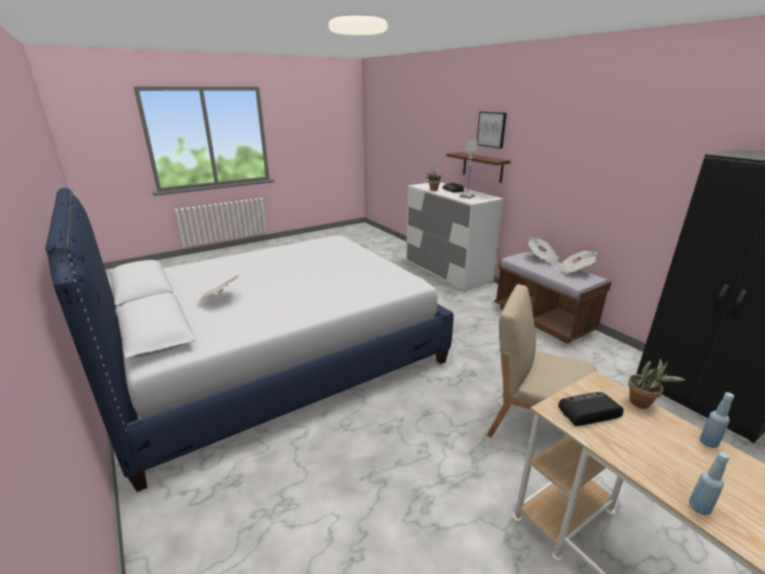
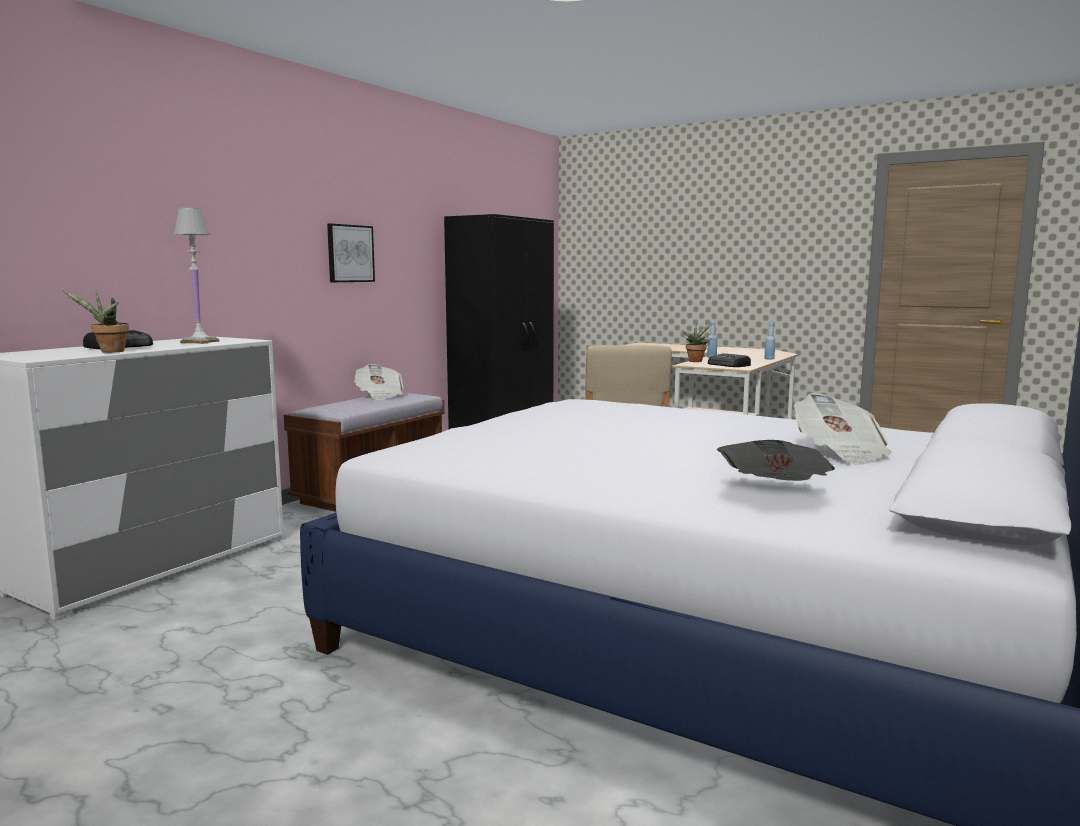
camera: 115 degrees left, 15 degrees down
(482, 167) = (131, 283): brown shelf -> none
(491, 129) = (139, 196): picture -> picture (350, 253)
(542, 259) = (337, 403): newspaper -> newspaper (775, 492)

